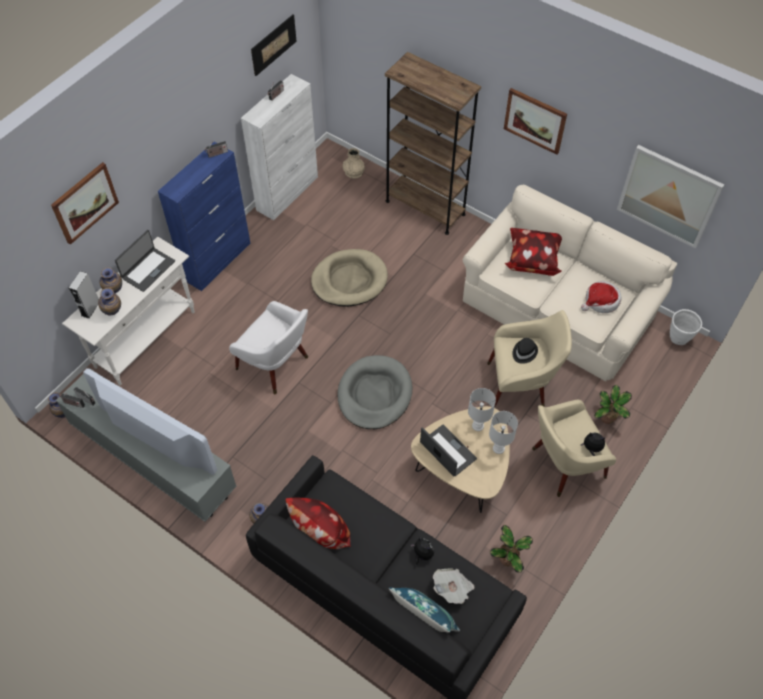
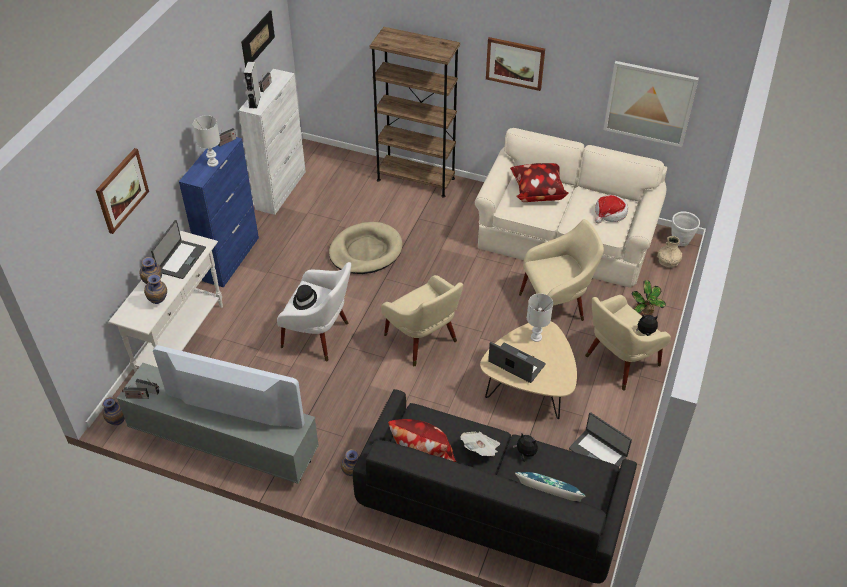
camera: 15 degrees left, 10 degrees down
(90, 308) = (134, 303): grey speaker -> grey speaker (254, 102)
(353, 172) = (338, 162): beige vase -> beige vase (668, 262)
(374, 394) = (423, 341): grey dog bed -> beige armchair
(453, 589) = (564, 476): newspaper -> newspaper (481, 449)
(498, 448) = (561, 351): white table lamp -> white table lamp (212, 163)
(508, 559) = (598, 452): potted plant -> laptop
(524, 352) = (556, 268): black hat -> black hat (304, 300)

